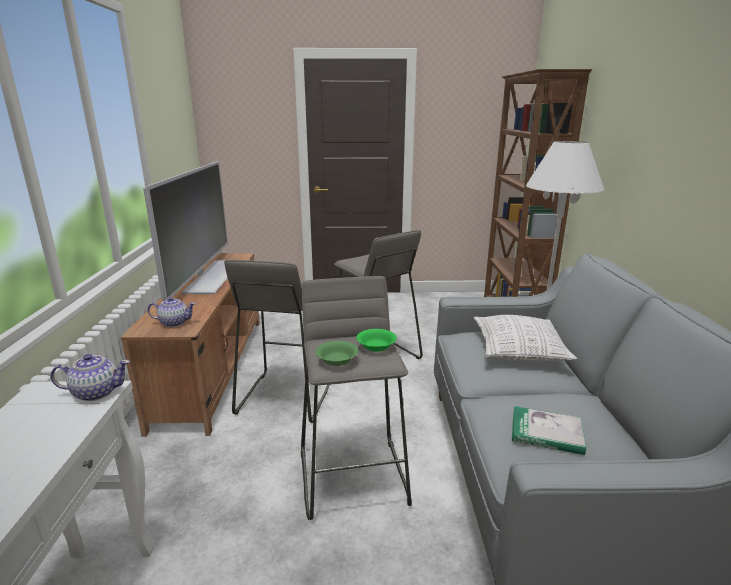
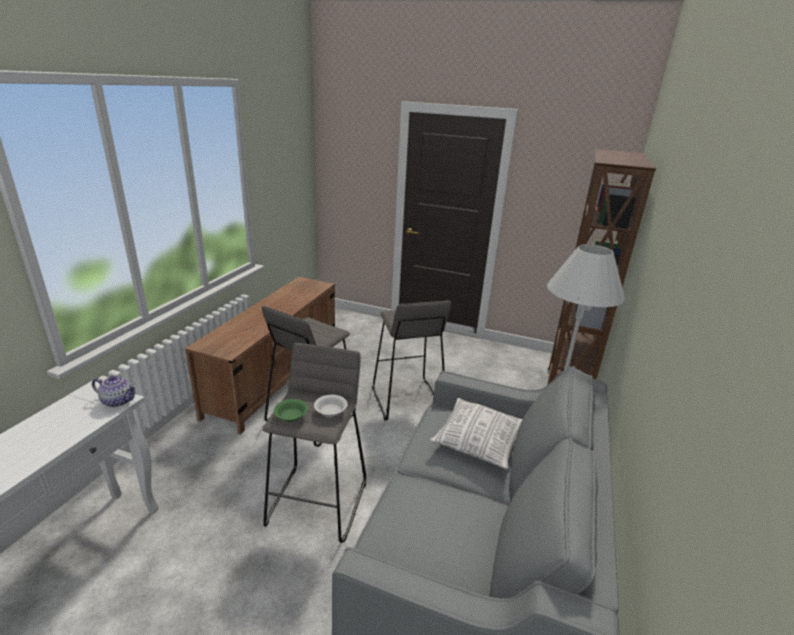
camera: 20 degrees right, 5 degrees up
(174, 323) = (226, 344): teapot -> none
(212, 276) = (284, 303): television -> none
(376, 347) = (330, 412): green bowl -> white bowl
(546, 433) = (423, 528): book -> none

